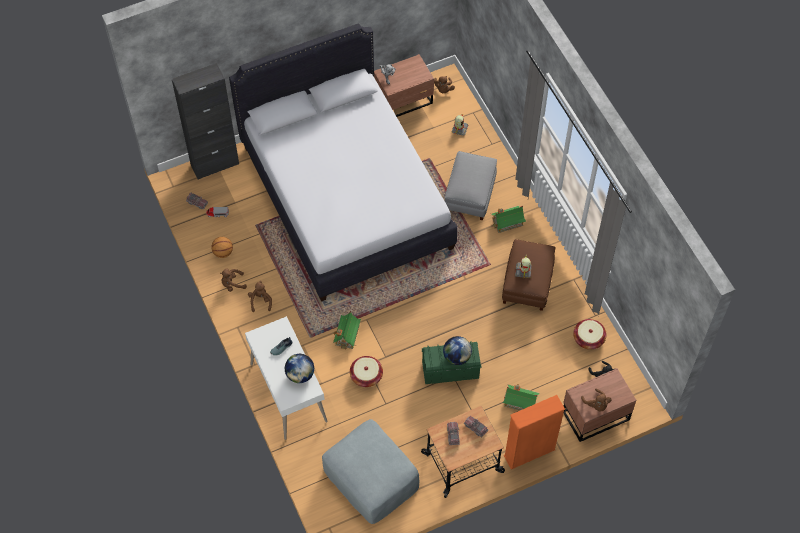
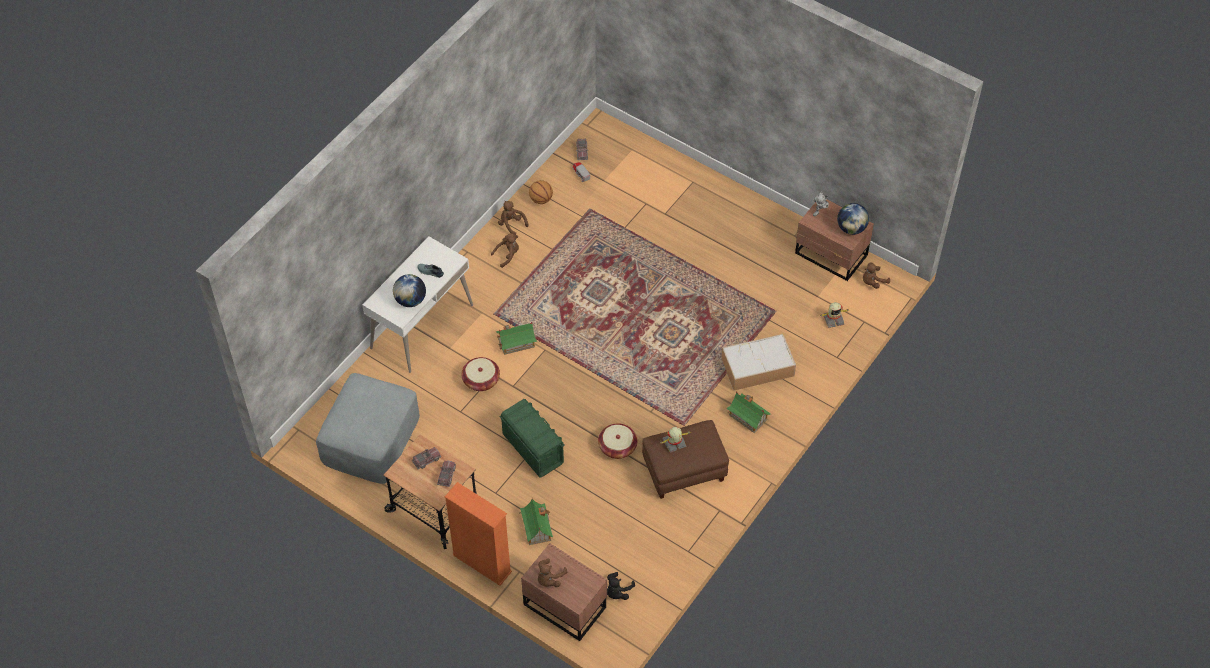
camera: 60 degrees right, 5 degrees down
(215, 164) = (635, 143): black cabinet -> none
(346, 196) = (676, 264): white bed -> none
(457, 357) = (532, 432): globe -> globe (851, 228)
(470, 195) = (756, 368): grey ottoman -> storage box
(588, 338) = (654, 557): basket -> basket (617, 447)

